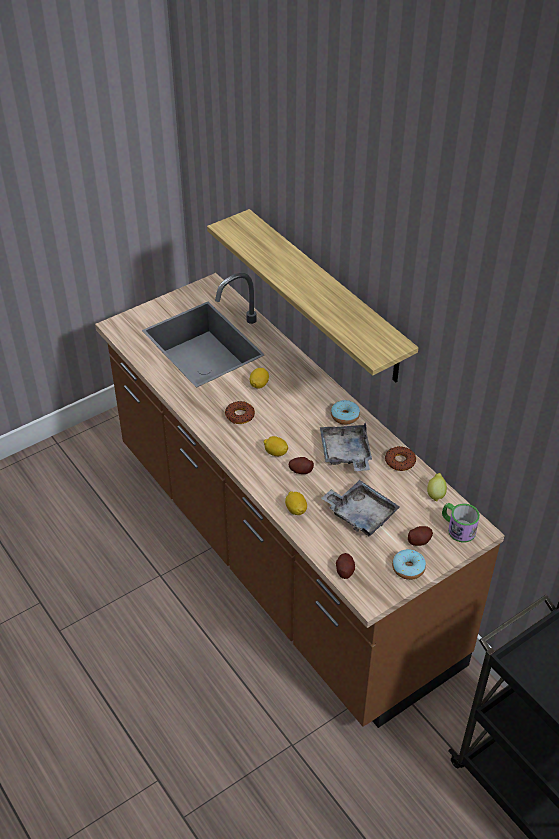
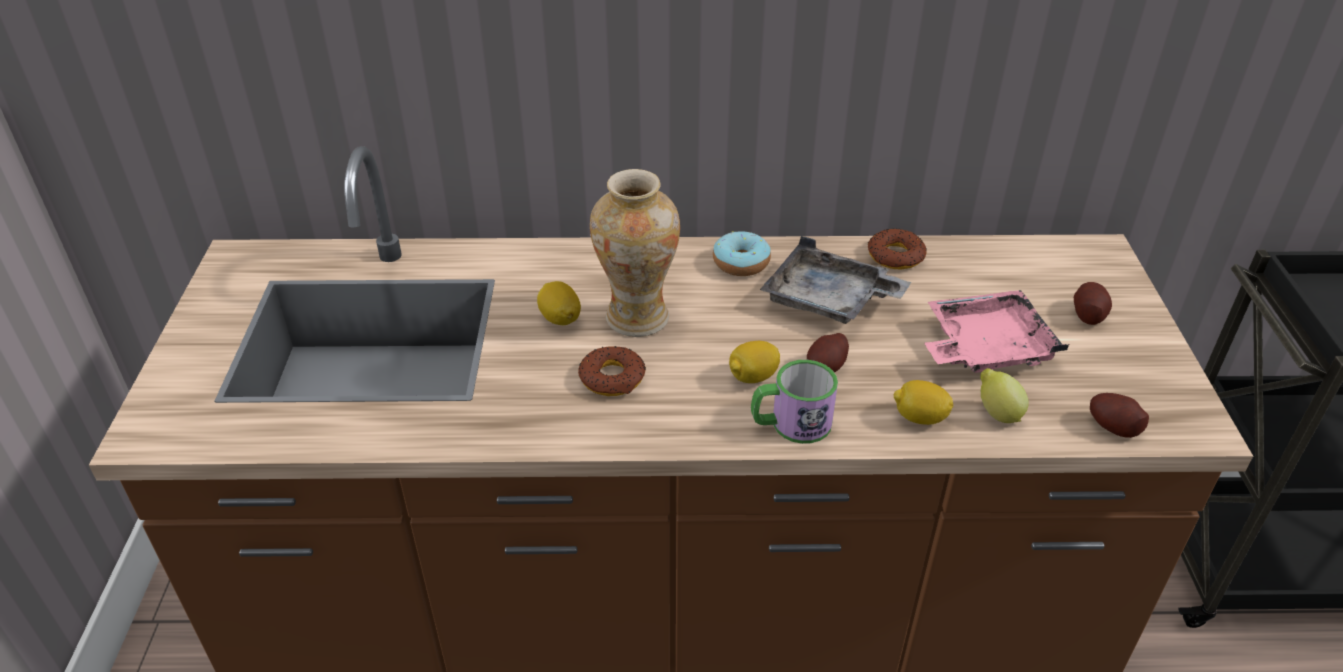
camera: 55 degrees left, 5 degrees down
(279, 404) = (637, 318): none -> vase
(326, 296) = (583, 74): shelf -> none
(360, 514) = (985, 347): grey tray -> pink tray
(408, 568) = (1145, 353): donut -> none
(435, 494) = (995, 254): lemon -> lemon (997, 413)
(457, 528) = (1083, 267): mug -> mug (790, 424)

